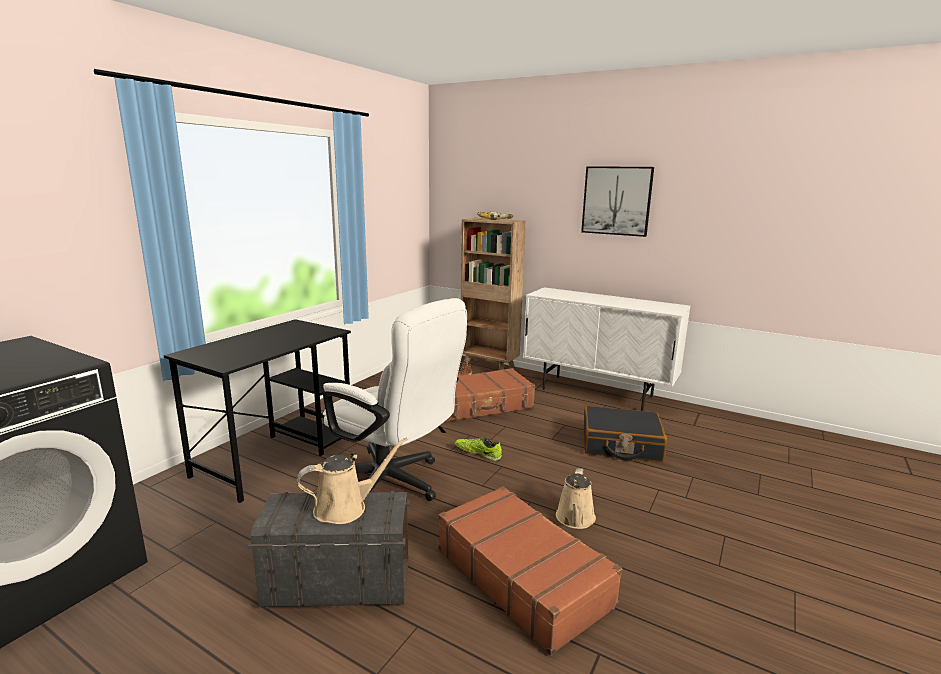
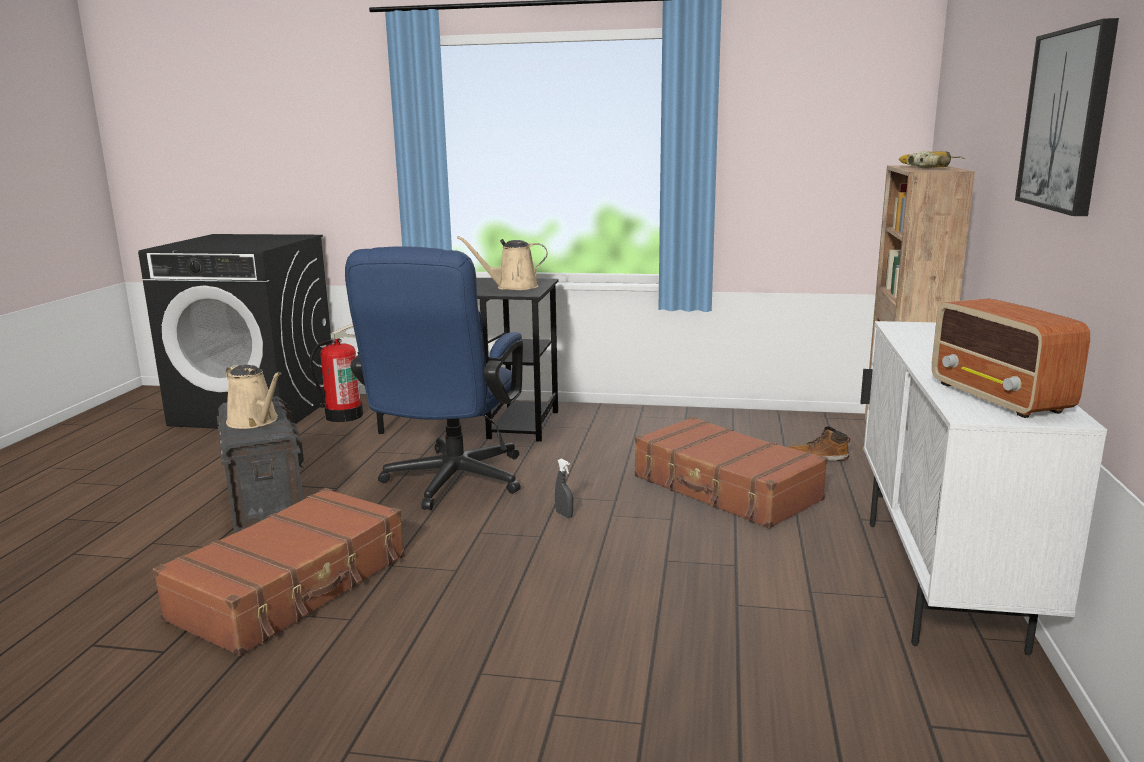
camera: 70 degrees right, 0 degrees up
(155, 517) = (344, 415): none -> fire extinguisher
(393, 484) = (449, 484): white office chair -> blue office chair
(478, 453) = (564, 515): shoe -> grey spray bottle
(575, 519) = (426, 608): beige watering can -> beige watering can (512, 287)
(621, 445) = (708, 629): black suitcase -> none
(654, 306) = (999, 398): none -> radio

